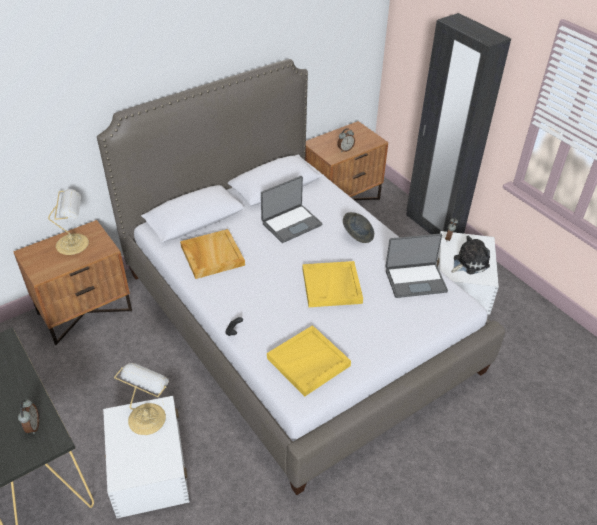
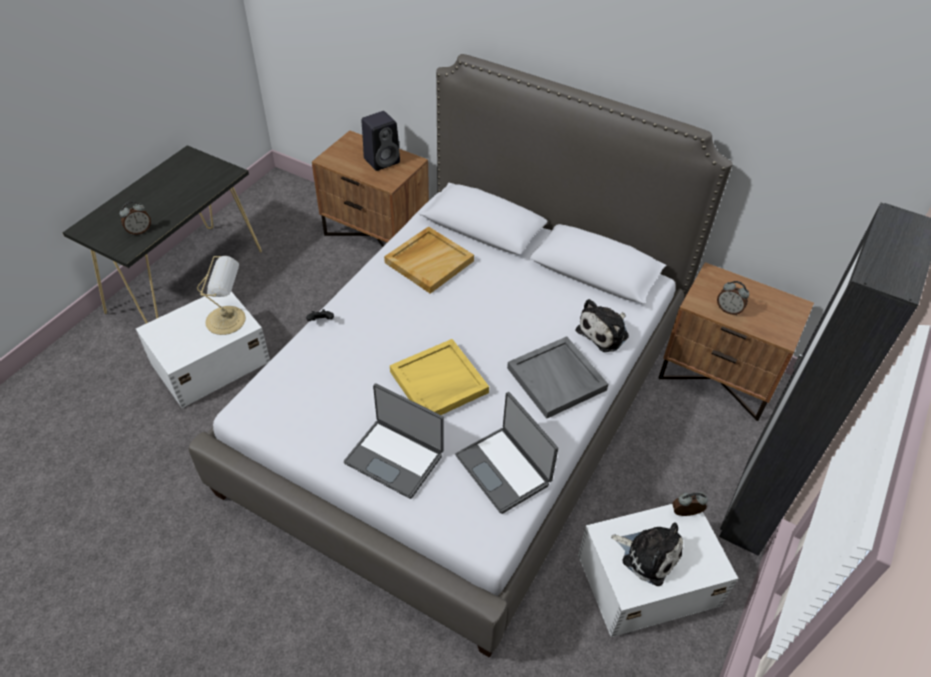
camera: 65 degrees right, 5 degrees up
(74, 243) = (382, 160): table lamp -> black speaker
(291, 223) = (531, 308): laptop -> laptop (395, 457)
(308, 362) = (299, 399): yellow tray -> none
(331, 201) = (605, 332): none -> plush toy
(358, 234) = (557, 379): grey hat -> grey tray

